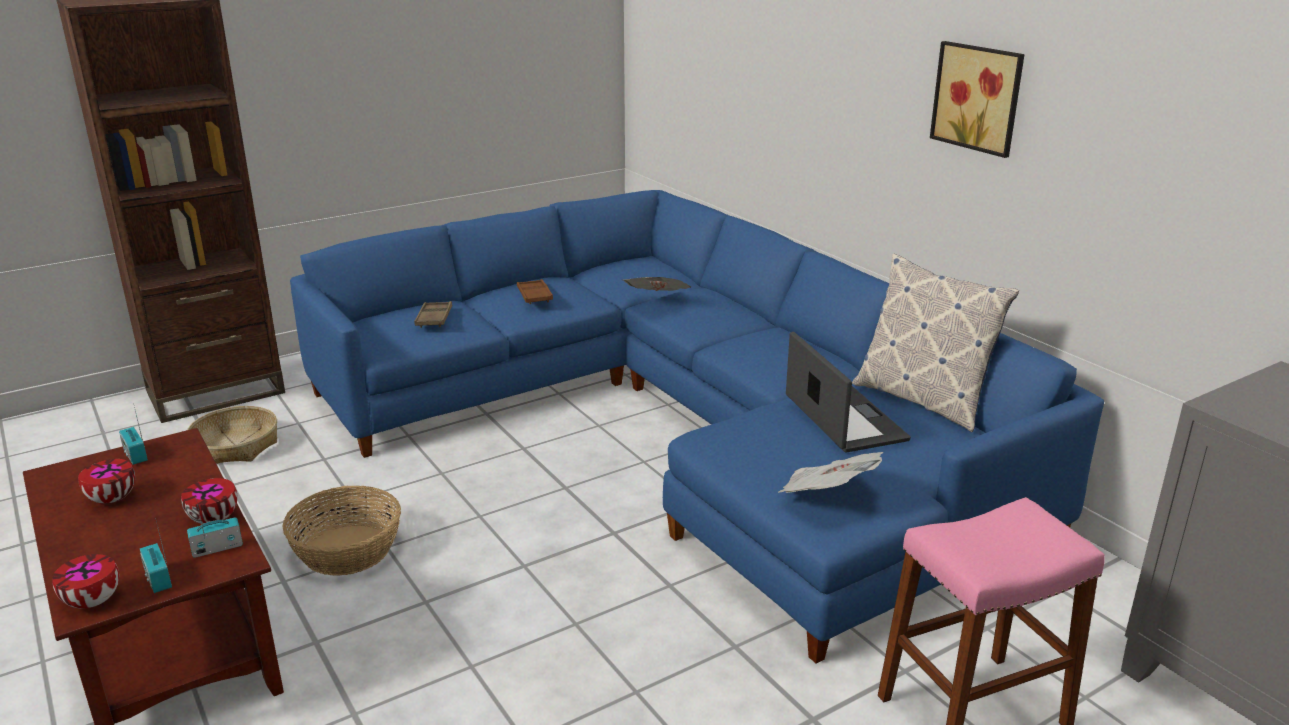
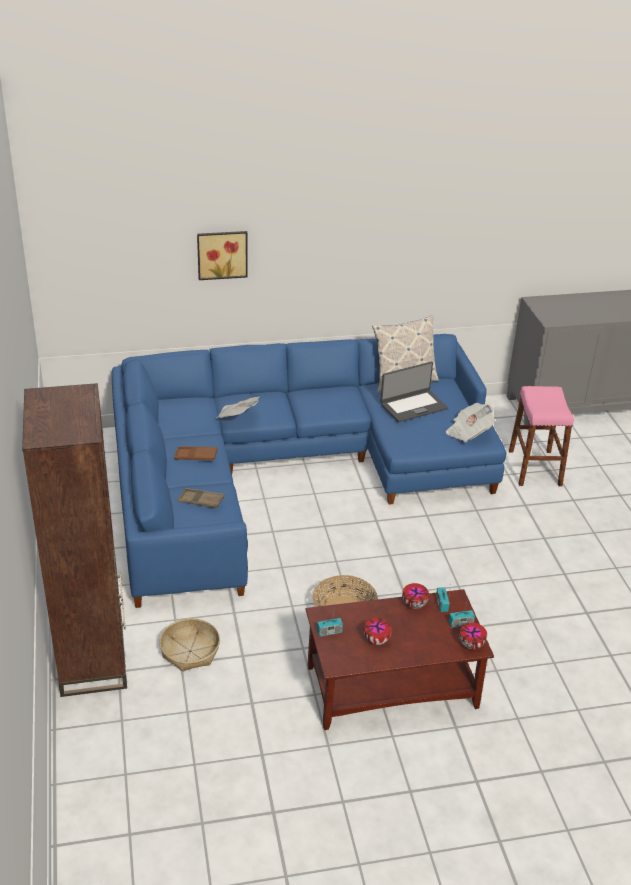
camera: 70 degrees left, 10 degrees up
(843, 419) = (413, 406): laptop -> laptop turned 150 degrees clockwise
(979, 97) = (370, 239): picture -> picture (222, 254)

